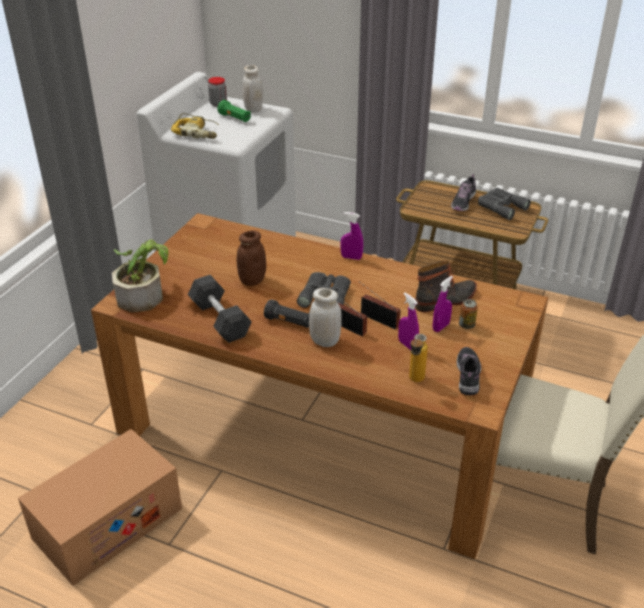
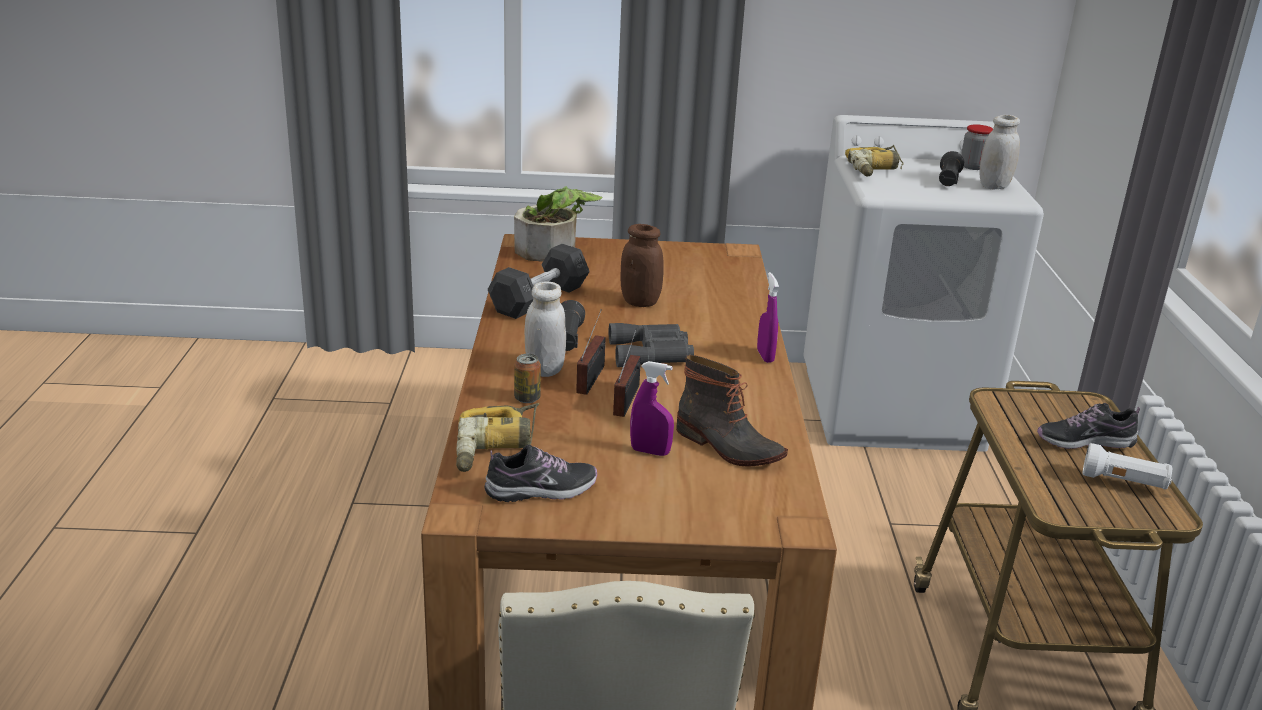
camera: 65 degrees right, 10 degrees down
(107, 523) = (366, 454): cardboard box -> none
(235, 118) = (948, 181): green flashlight -> black flashlight
(407, 345) = (582, 430): purple spray bottle -> none
(414, 382) = (497, 448): bottle -> power drill
(466, 325) = (674, 474): can -> can (527, 398)
(500, 206) = (1124, 482): grey binoculars -> white flashlight

